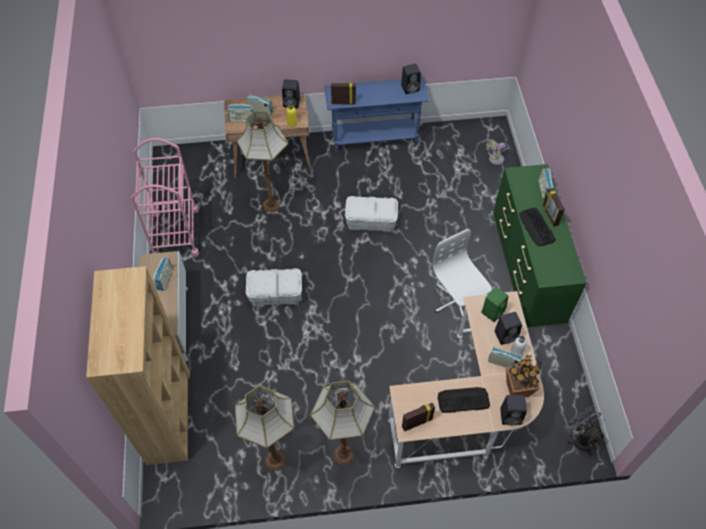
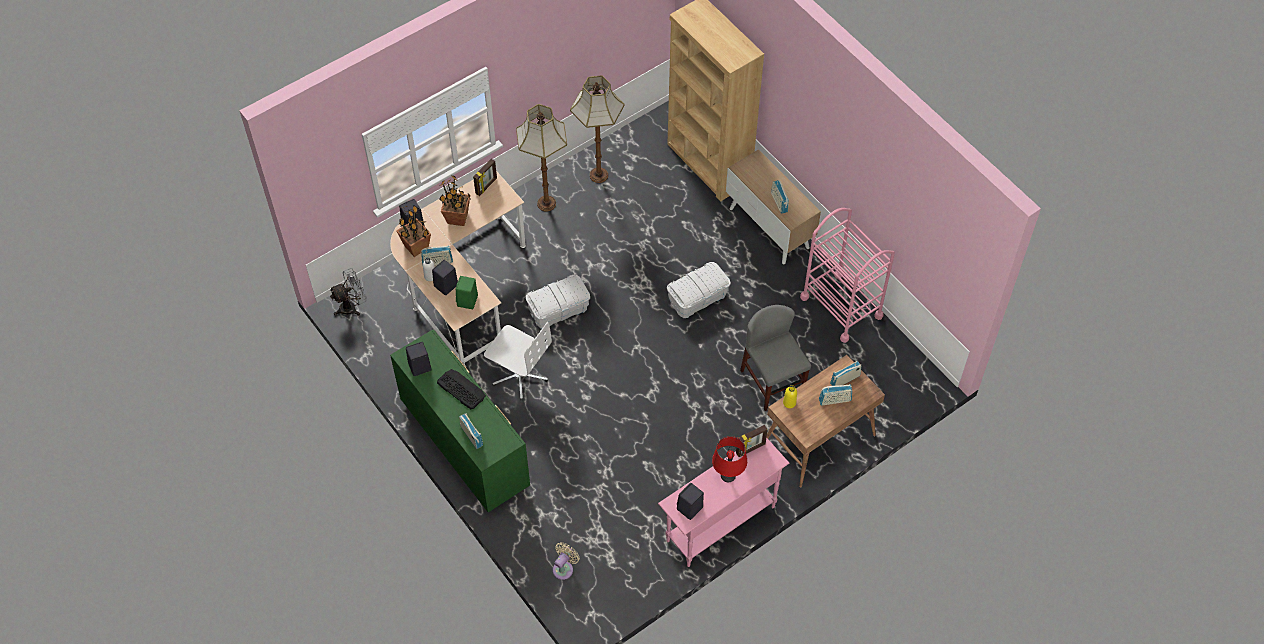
camera: 150 degrees right, 0 degrees up
(271, 206) = (772, 382): floor lamp -> grey chair
(292, 103) = (809, 428): black speaker -> black speaker (419, 367)
(371, 95) = (727, 475): none -> red table lamp
(371, 221) = (657, 417): white storage box -> white storage box (558, 309)
(375, 139) = (720, 523): blue console table -> pink console table
(463, 400) = (457, 218): keyboard -> potted plant
(550, 215) = (453, 408): picture frame -> none
(579, 439) = (352, 307): grey fan -> grey fan turned 60 degrees counterclockwise

